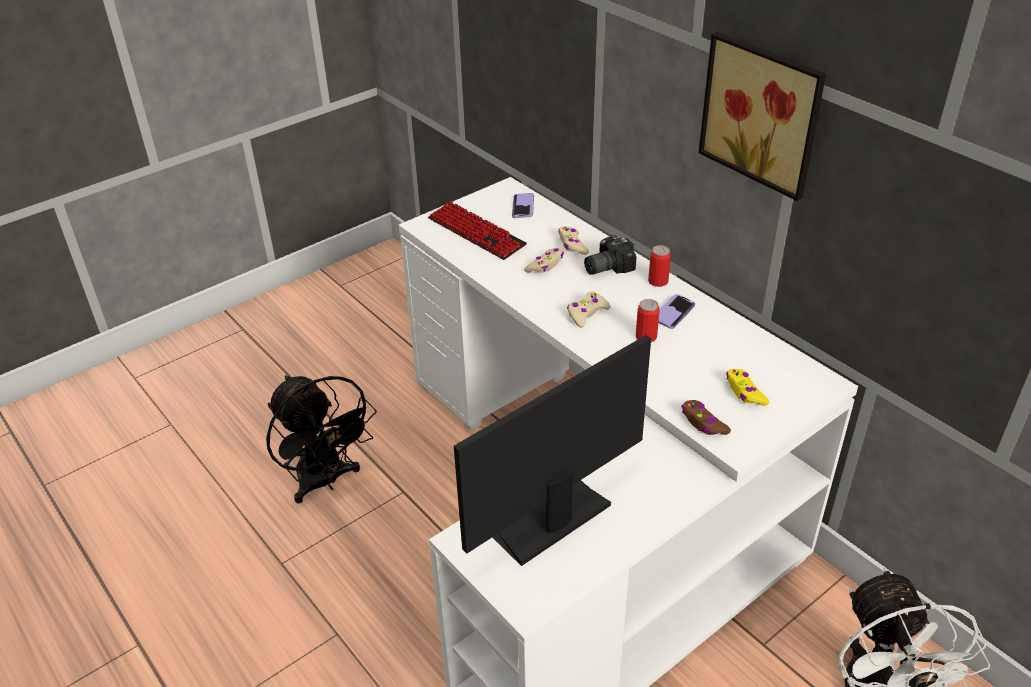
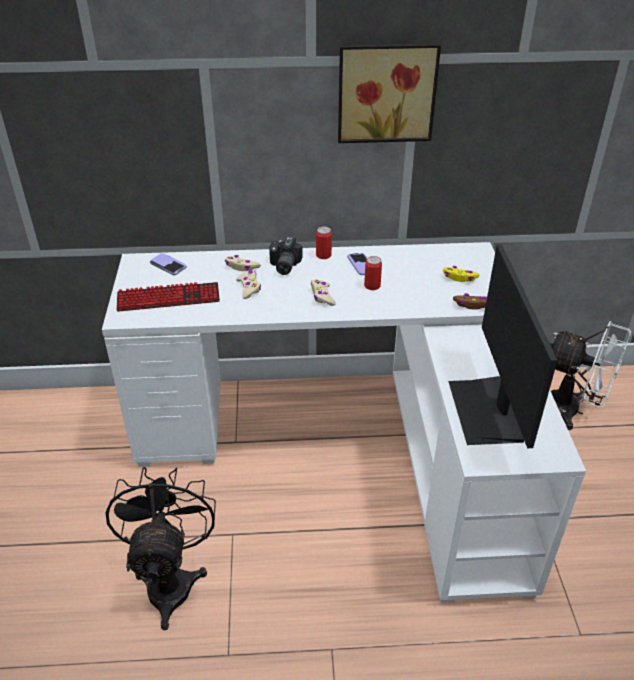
camera: 55 degrees left, 0 degrees up
(325, 482) = (171, 580): black fan -> black fan turned 90 degrees counterclockwise

